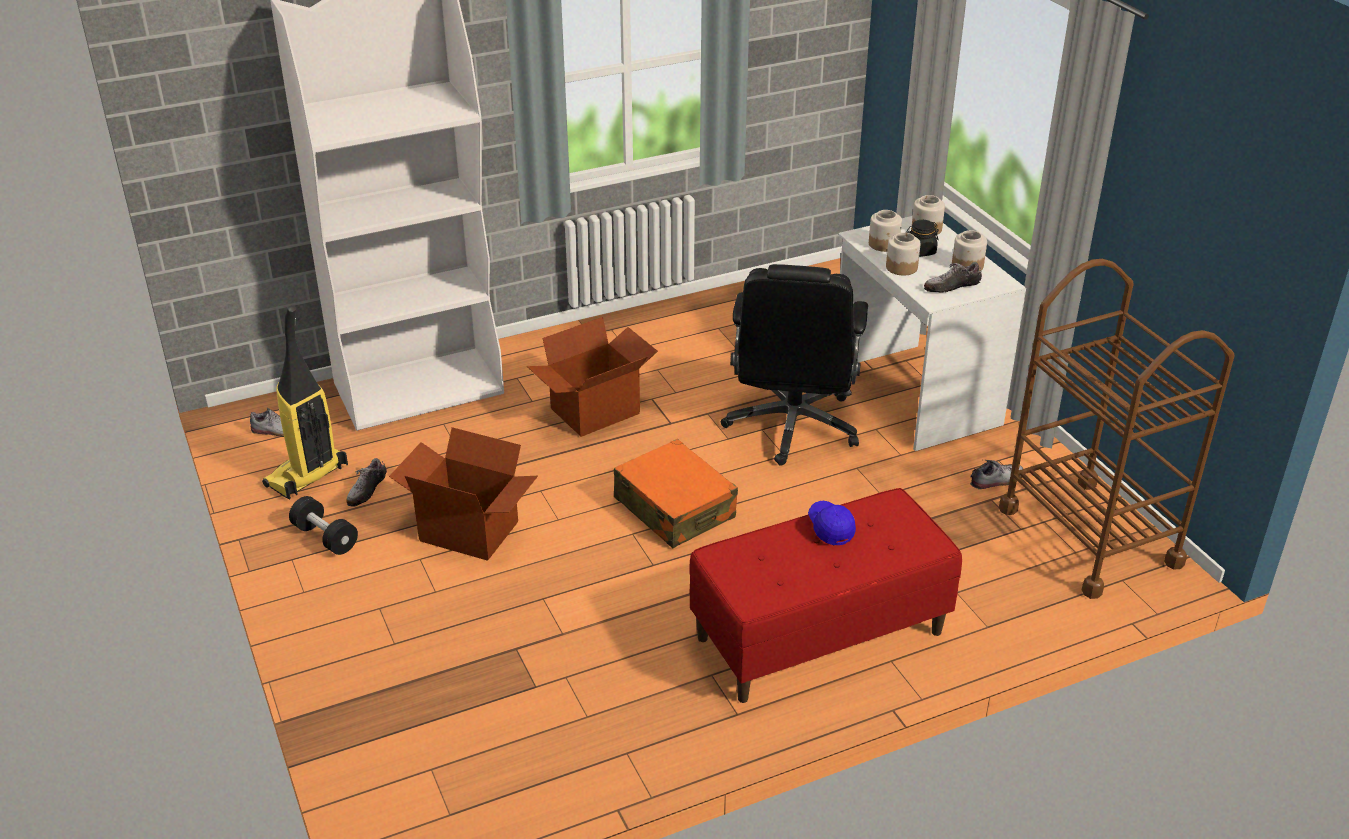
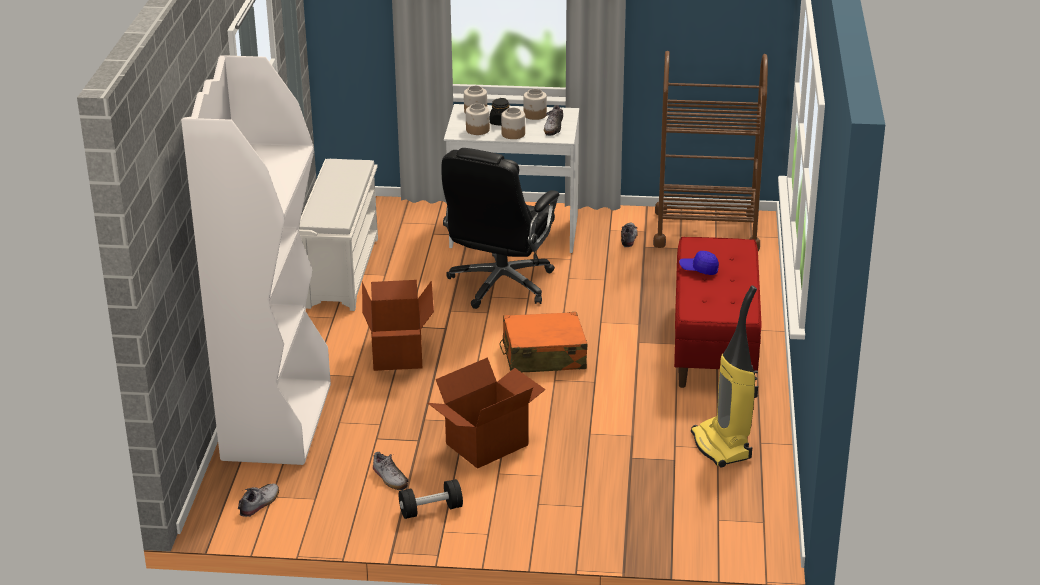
camera: 60 degrees left, 5 degrees down
(307, 477) = (342, 502): vacuum cleaner -> vacuum cleaner (722, 446)
(717, 323) = (341, 271): none -> white shoe rack
(792, 426) = (500, 285): black office chair -> black office chair turned 75 degrees clockwise

